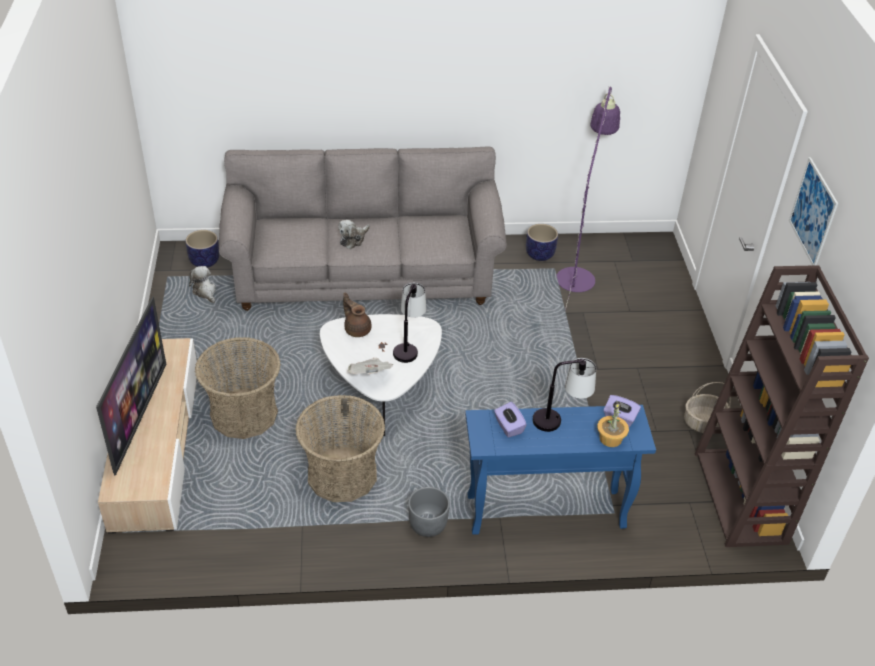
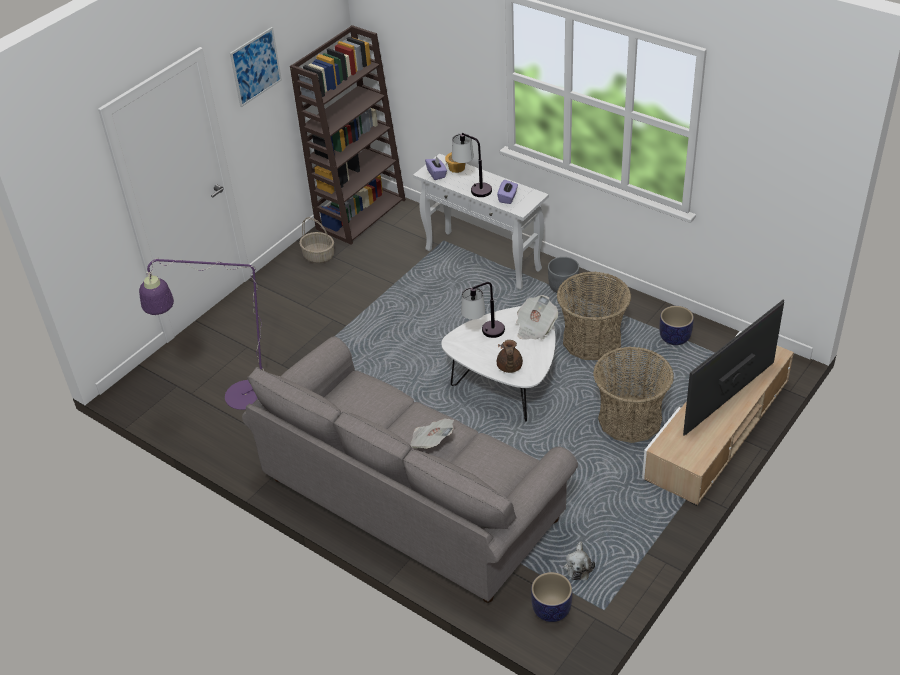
camera: 135 degrees left, 0 degrees up
(353, 239) = (431, 442): plush toy -> newspaper
(540, 255) = (239, 433): planter -> planter (675, 337)
(544, 512) = (484, 260): blue console table -> white console table

